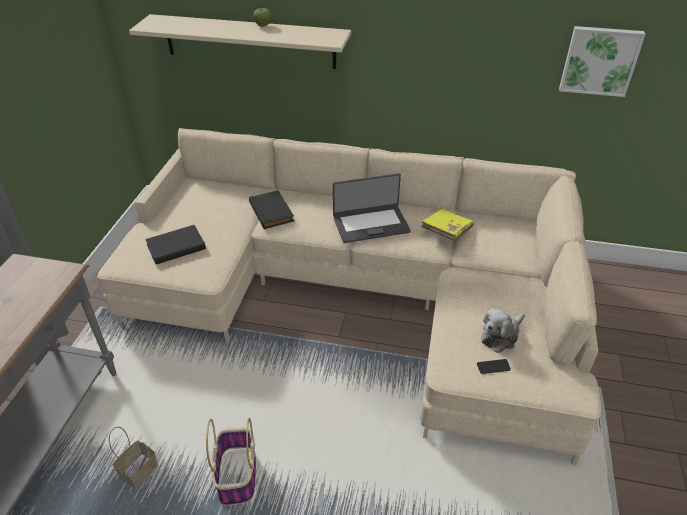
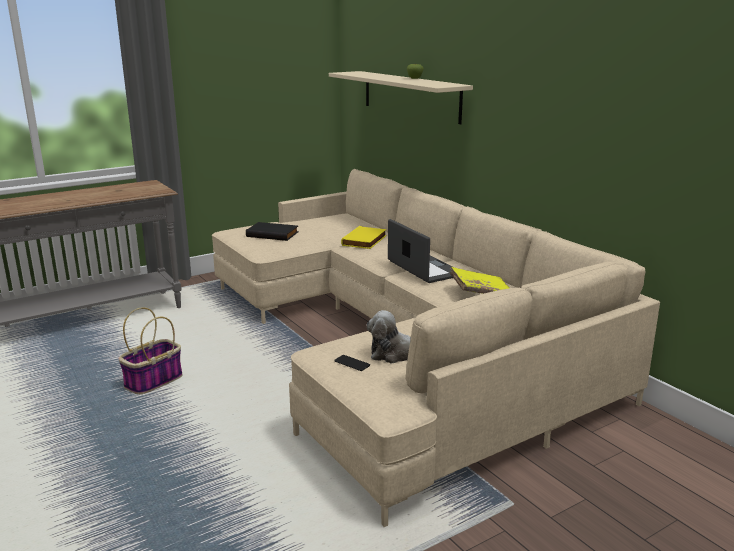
camera: 45 degrees right, 20 degrees down
(139, 470) = (117, 350): basket -> none
(272, 212) = (365, 241): black book -> yellow book
(370, 224) = (424, 268): laptop -> laptop turned 150 degrees counterclockwise
(599, 60) = (680, 126): picture -> none

